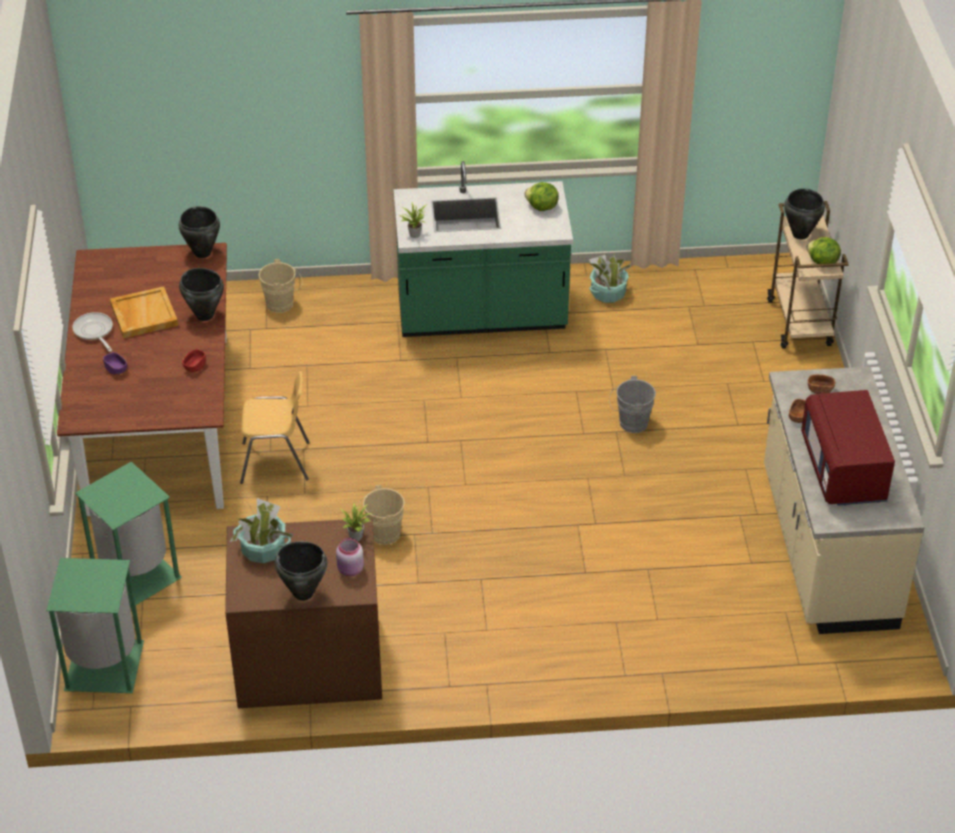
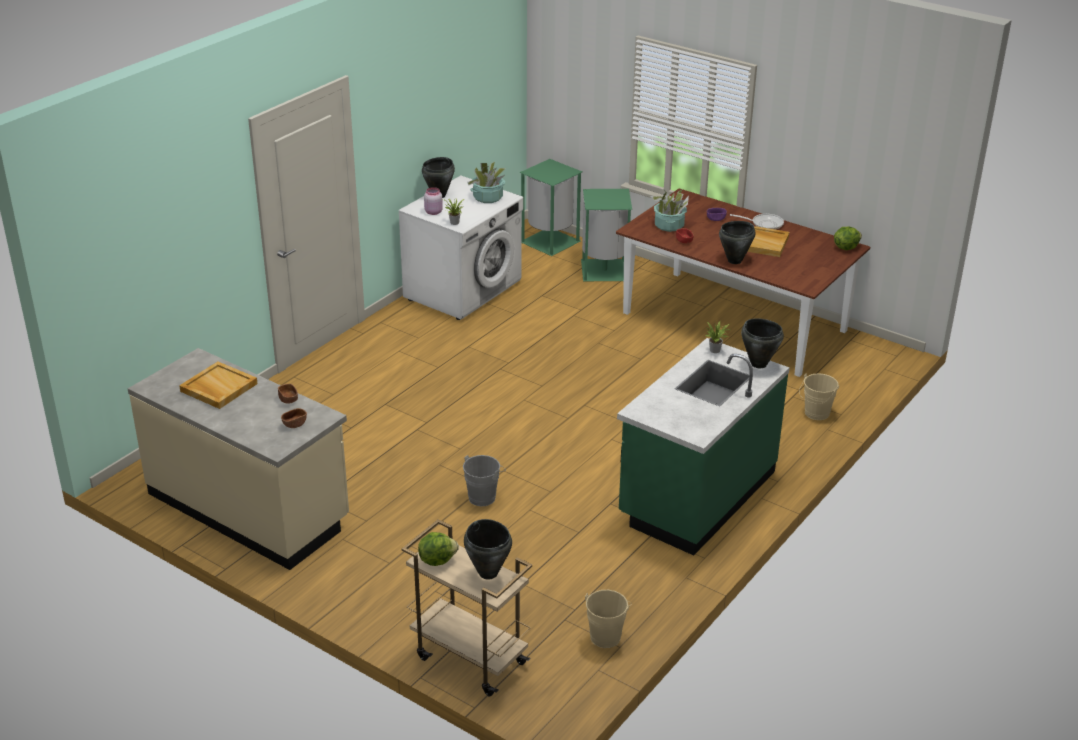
camera: 130 degrees right, 10 degrees down
(202, 253) = (810, 283): black cooking pot -> black cooking pot (758, 364)
(276, 462) = (641, 344): yellow chair -> none
(307, 661) = (465, 292): brown washing machine -> white washing machine
(381, 534) = (524, 352): beige bucket -> beige bucket (606, 635)
(541, 207) = (678, 419): lettuce -> lettuce (845, 247)
(608, 293) = (646, 574): potted plant -> potted plant (669, 225)
(844, 470) = (218, 387): red microwave -> beige tray

